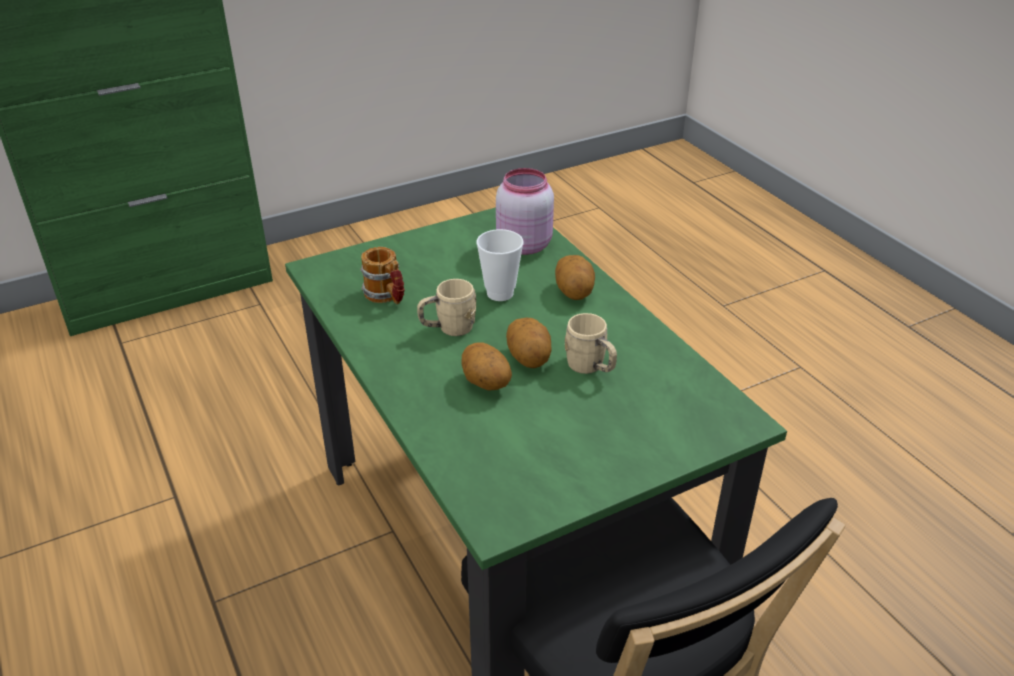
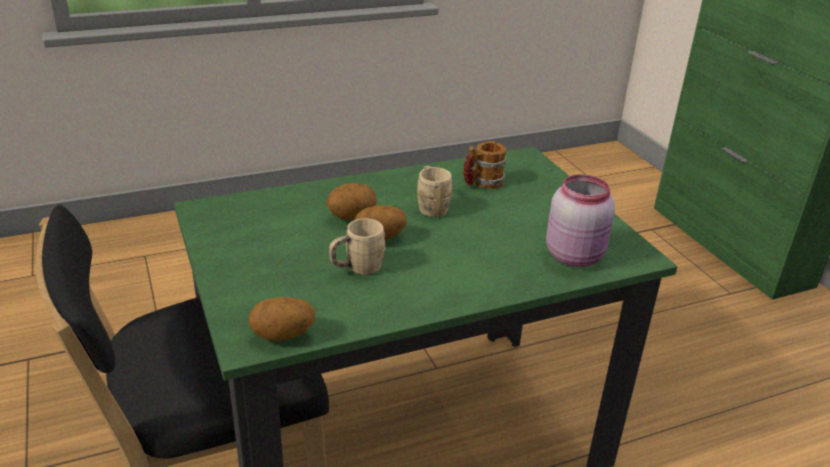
camera: 95 degrees right, 5 degrees down
(500, 293) = (483, 234): cup -> none
(574, 293) = (482, 275): potato -> potato (283, 336)

